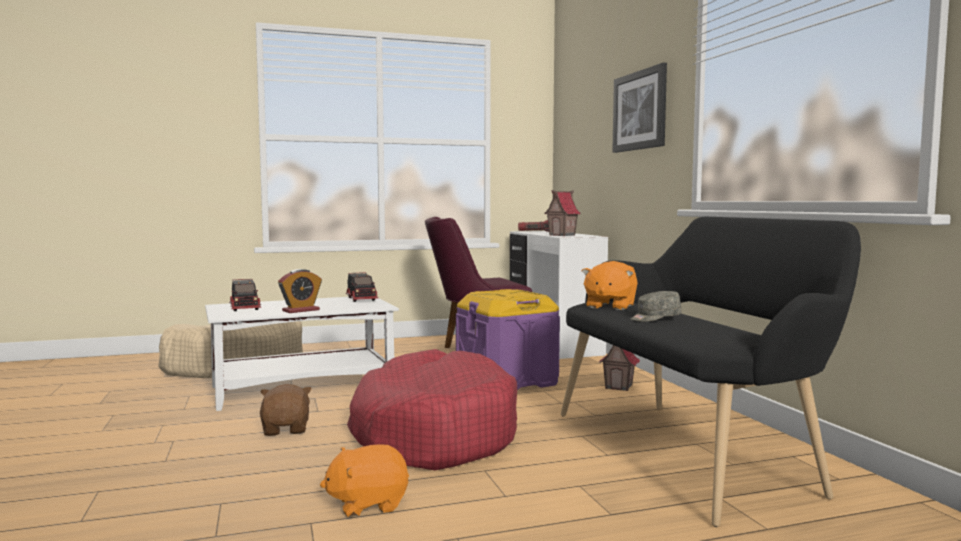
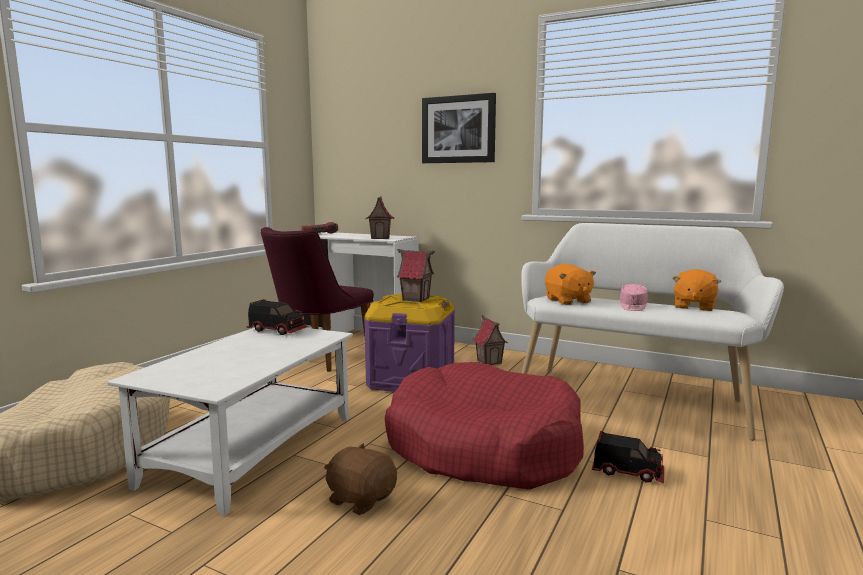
camera: 45 degrees left, 5 degrees up
(245, 308) = (195, 372): toy truck -> toy truck (627, 472)
(301, 310) = (274, 359): alarm clock -> none
(368, 504) = (603, 528): orange plush toy -> orange plush toy (693, 307)
(514, 294) = (416, 299): none -> toy house
(654, 318) = (633, 306): grey cap -> pink cap
(690, 451) = (633, 397): black bench -> white bench

